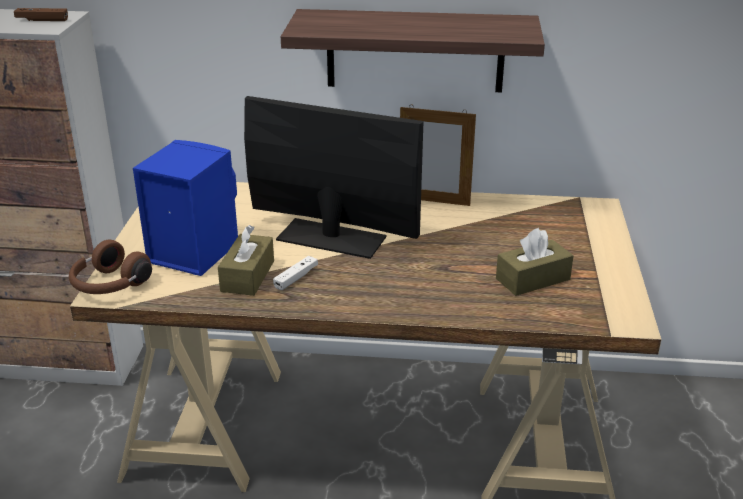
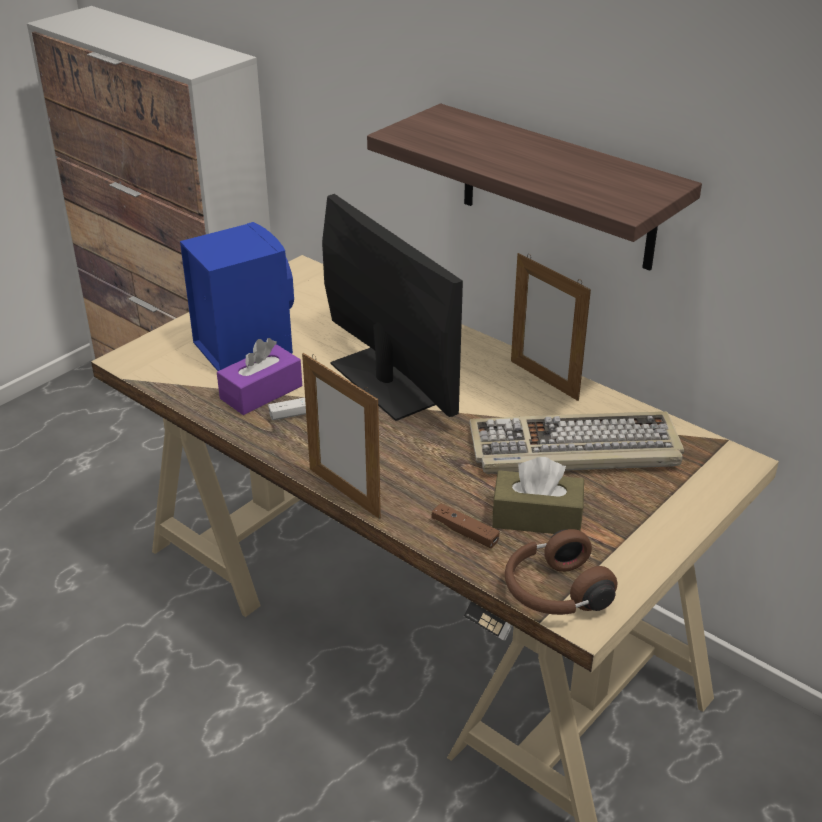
camera: 35 degrees right, 5 degrees up
(42, 20) = (201, 58): brown game controller -> brown game controller (464, 532)
(109, 285) = (140, 354): brown headphones -> brown headphones (554, 593)
(247, 276) = (261, 392): brown tissue box -> purple tissue box
(394, 315) = (344, 493): none -> picture frame
(503, 233) = (573, 449): none -> keyboard

